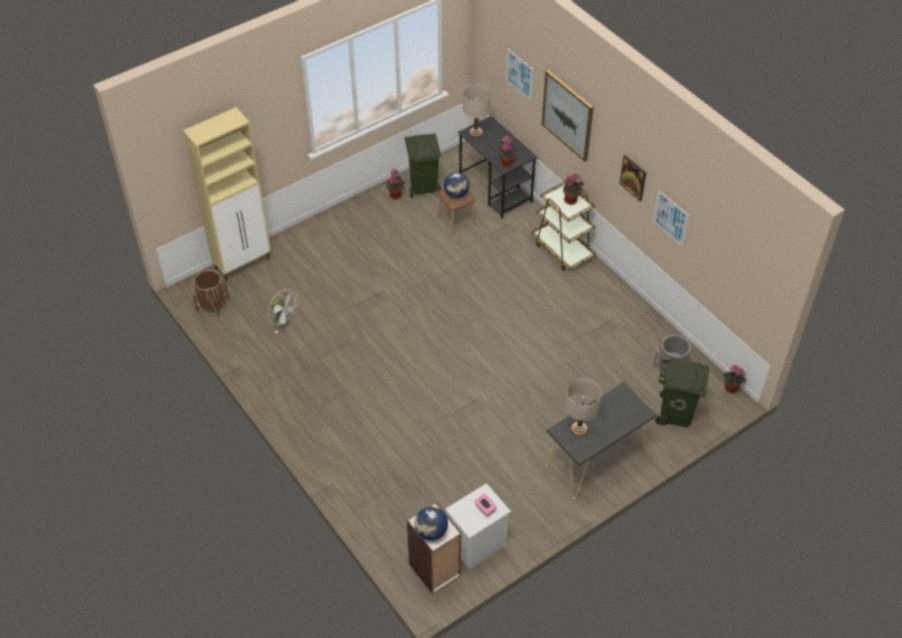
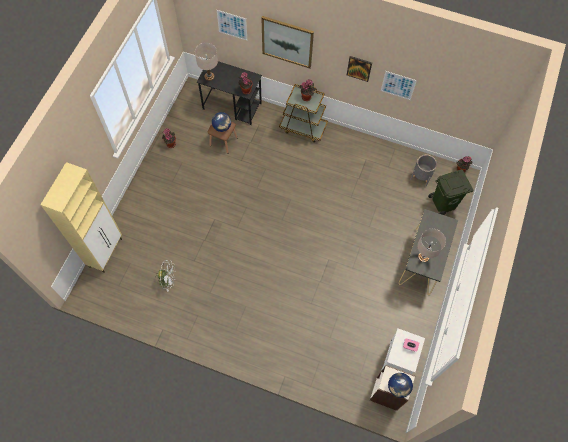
camera: 35 degrees left, 15 degrees up
(213, 304) = (108, 295): brown planter -> none
(424, 186) = (185, 127): green trash can -> none

